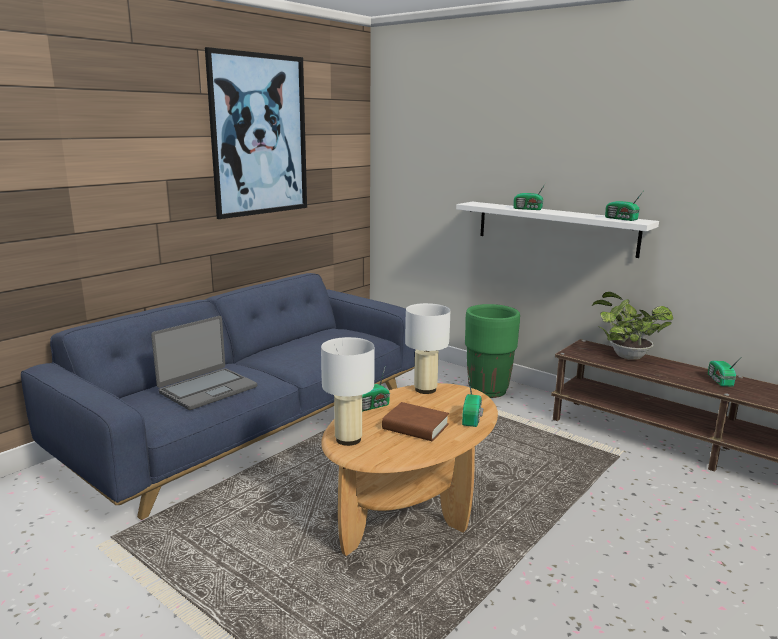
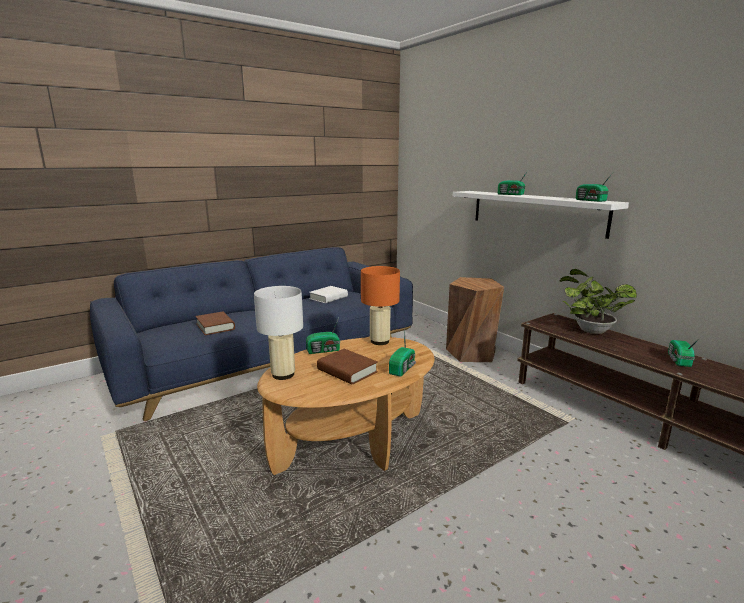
camera: 15 degrees right, 0 degrees up
(207, 389) = (215, 326): laptop -> brown book
(259, 135) = (295, 135): picture -> none
(319, 339) = (328, 297): none -> white book
(426, 389) = (380, 341): white table lamp -> orange table lamp
(488, 391) = (471, 353): green planter -> brown stool

